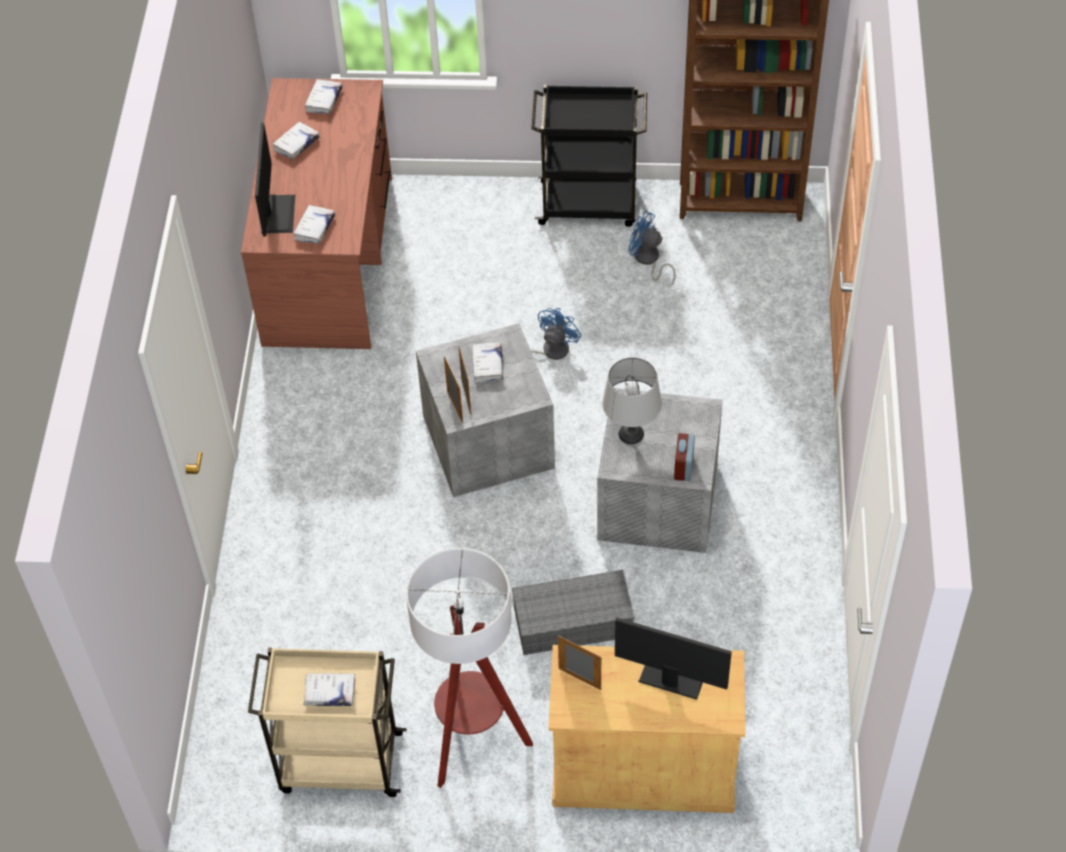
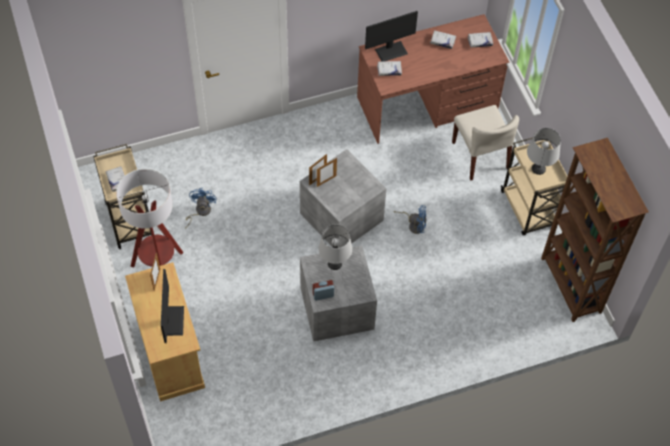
camera: 65 degrees right, 5 degrees up
(463, 227) = (480, 156): none -> beige chair
(488, 365) = (351, 183): white book -> none
(571, 623) = (244, 292): grey storage box -> none
(590, 204) = (529, 210): black cart -> beige cart
(591, 117) = (538, 169): none -> grey table lamp
(648, 260) = (501, 252): blue fan -> blue fan (200, 211)

